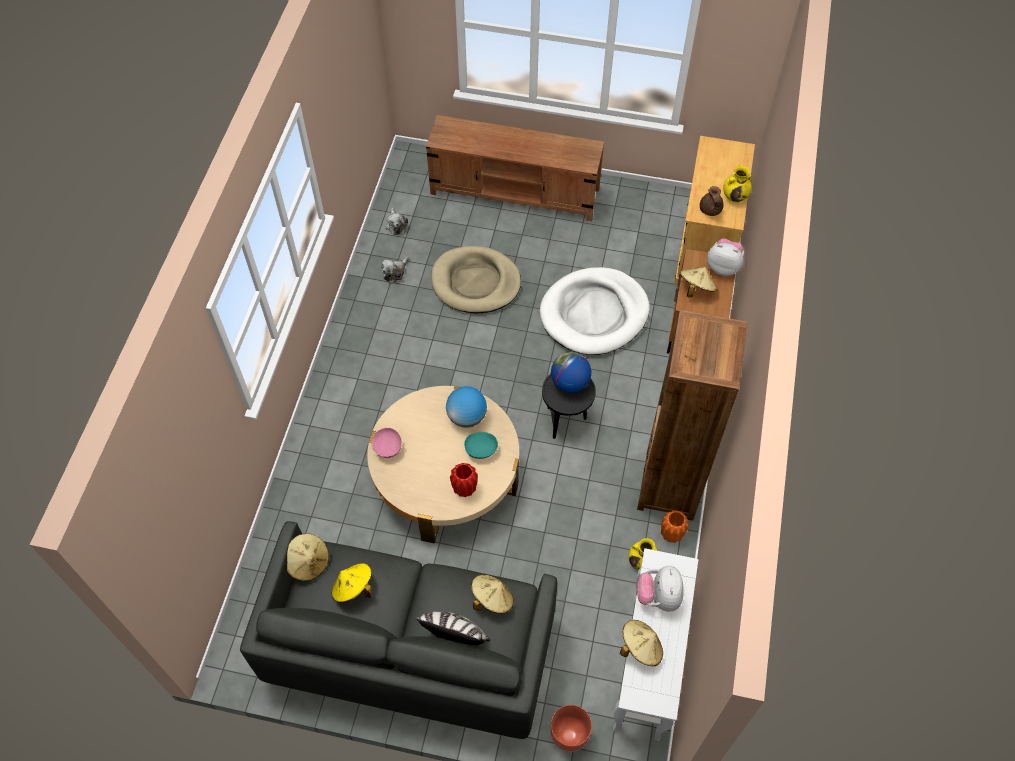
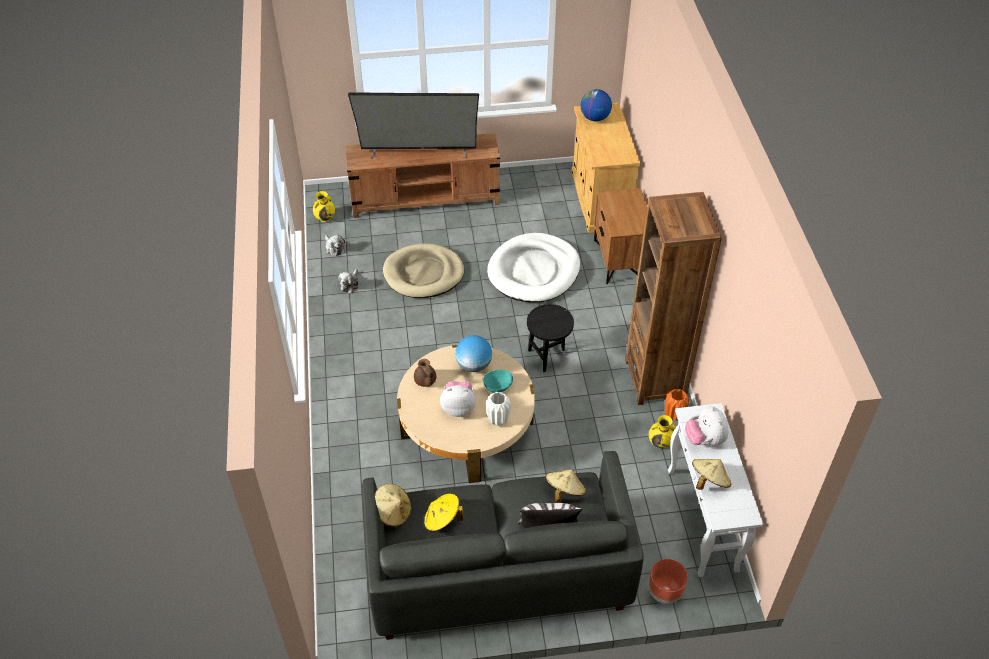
camera: 20 degrees left, 10 degrees down
(387, 448) = (416, 408): pink bowl -> none
(465, 489) = (498, 419): red vase -> white vase
(511, 142) = (418, 151): none -> television
(569, 383) = (548, 315): globe -> globe (594, 118)
(696, 288) = (619, 217): beige hat -> none
(710, 210) = (608, 155): brown teapot -> brown teapot (425, 381)
(723, 267) = (633, 197): plush toy -> plush toy (458, 407)
(735, 196) = (622, 141): yellow vase -> yellow vase (325, 217)

